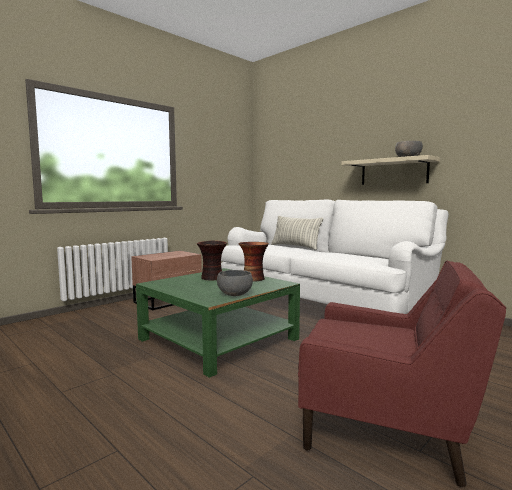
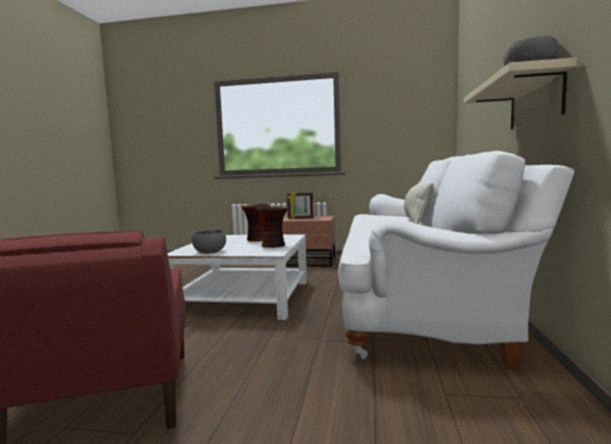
camera: 55 degrees right, 0 degrees up
(164, 255) = (300, 218): none -> picture frame
(218, 339) = (244, 297): green coffee table -> white coffee table

